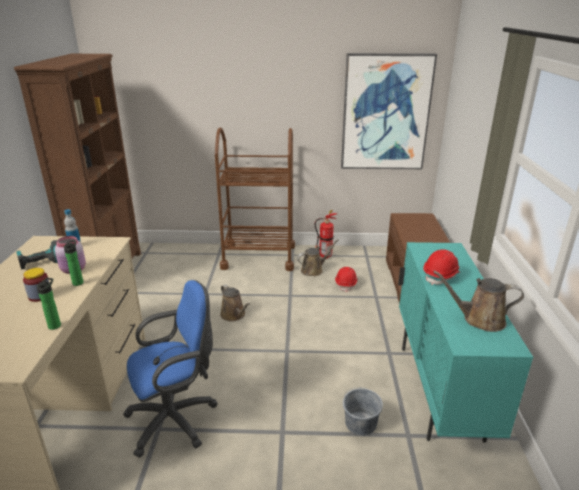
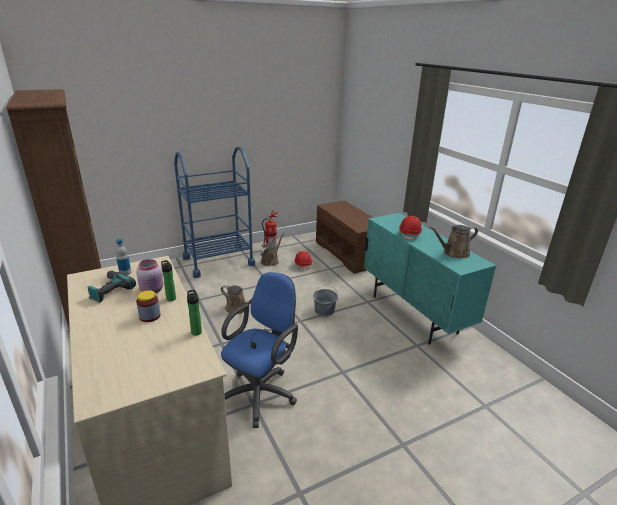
camera: 30 degrees left, 0 degrees up
(259, 257) = (218, 261): brown cart -> blue cart
(361, 423) = (386, 349): grey bucket -> grey bucket (324, 311)
(385, 113) = (301, 128): picture -> none

